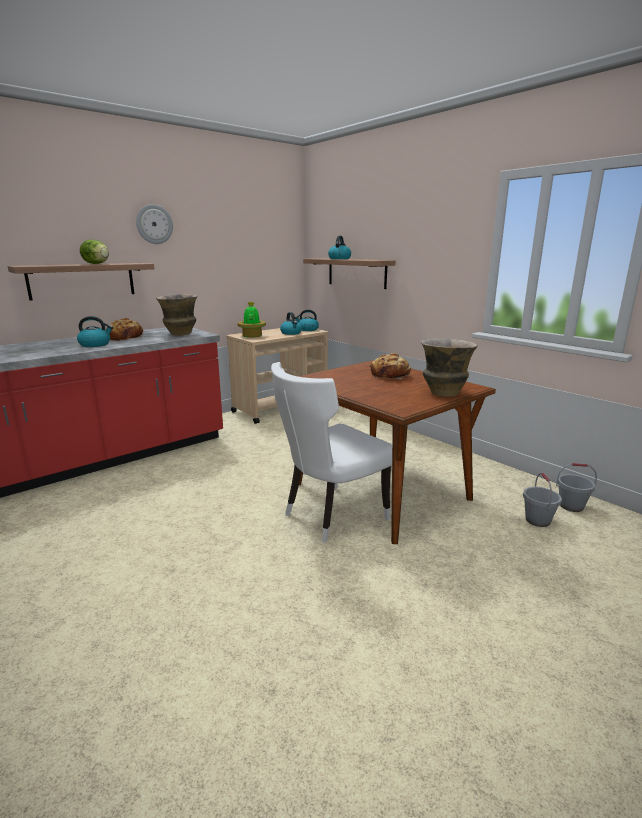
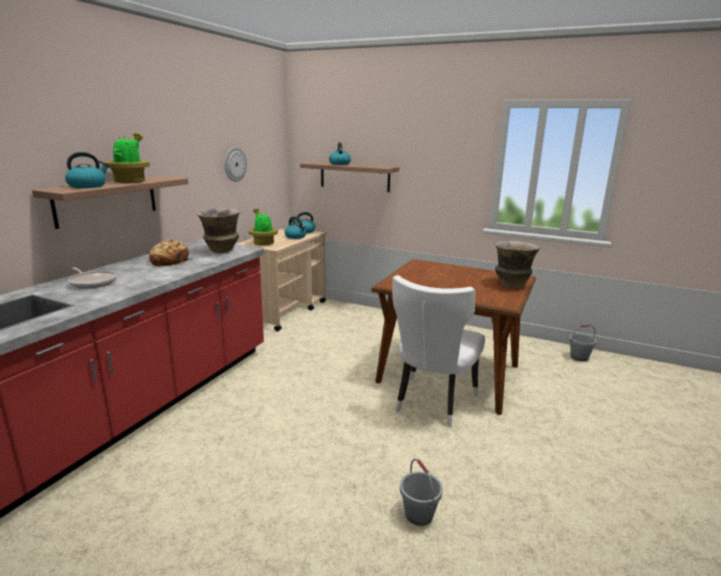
camera: 25 degrees left, 0 degrees up
(42, 346) = (92, 282): none -> frying pan
(95, 344) = (154, 273): kettle -> kettle (88, 186)
(97, 264) = (130, 181): lettuce -> potted plant
(154, 224) = (171, 133): wall clock -> wall clock (234, 164)
(390, 375) = (450, 273): bread -> none
(538, 520) = (570, 373): grey bucket -> grey bucket (419, 514)

